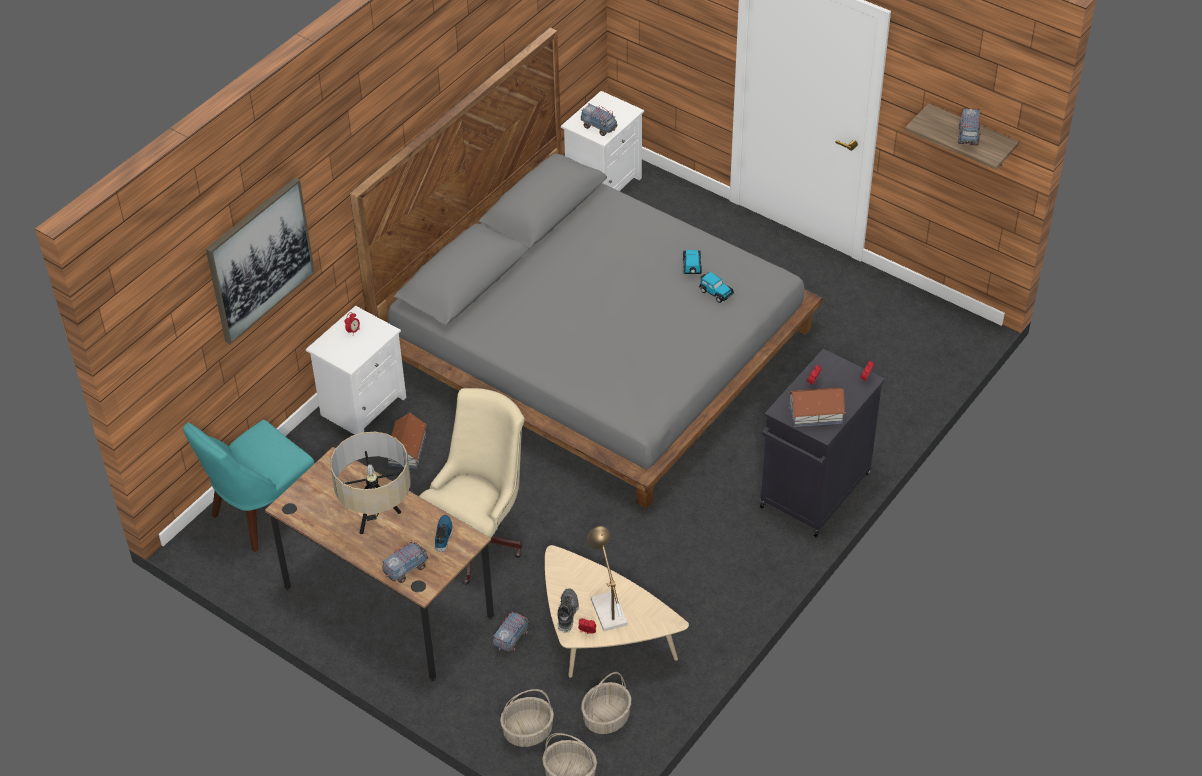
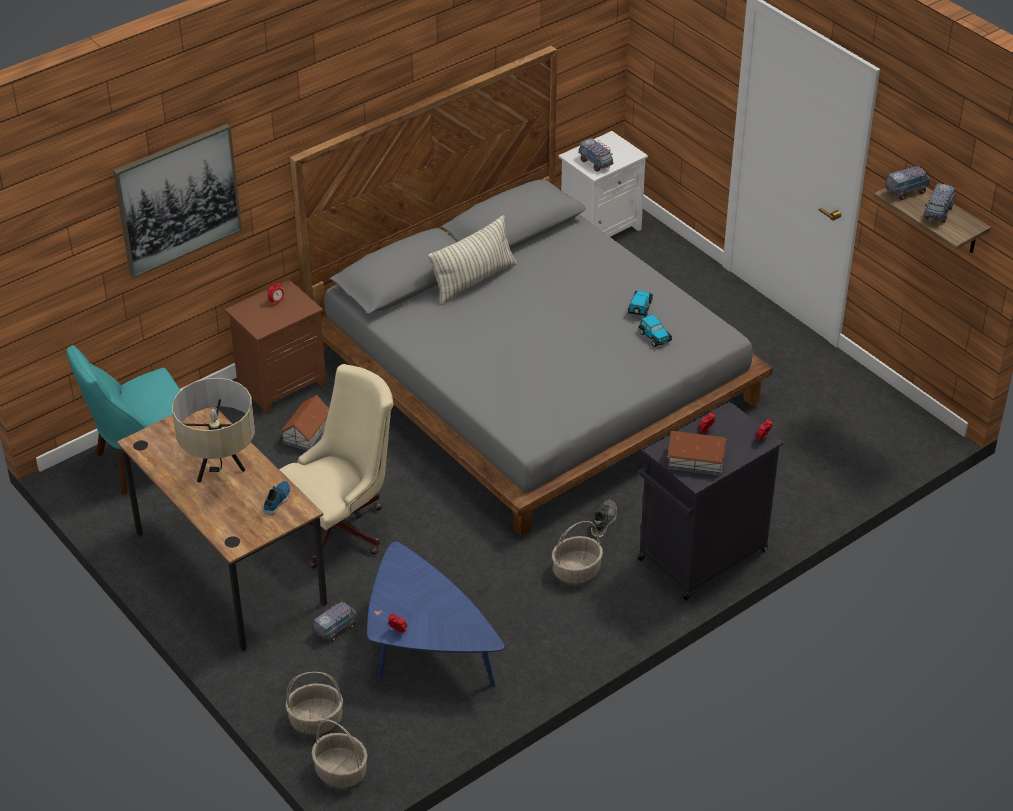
camera: 15 degrees right, 5 degrees down
(363, 405) = (281, 384): white nightstand -> brown nightstand
(406, 569) = (227, 524): toy truck -> toy truck (906, 191)
(527, 269) = (474, 280): none -> pillow
(567, 613) = (385, 608): shoe -> shoe (603, 521)
(601, 640) = (425, 651): beige coffee table -> blue coffee table
(606, 607) = (427, 612): table lamp -> none
(606, 718) = (399, 726): basket -> basket (576, 571)

